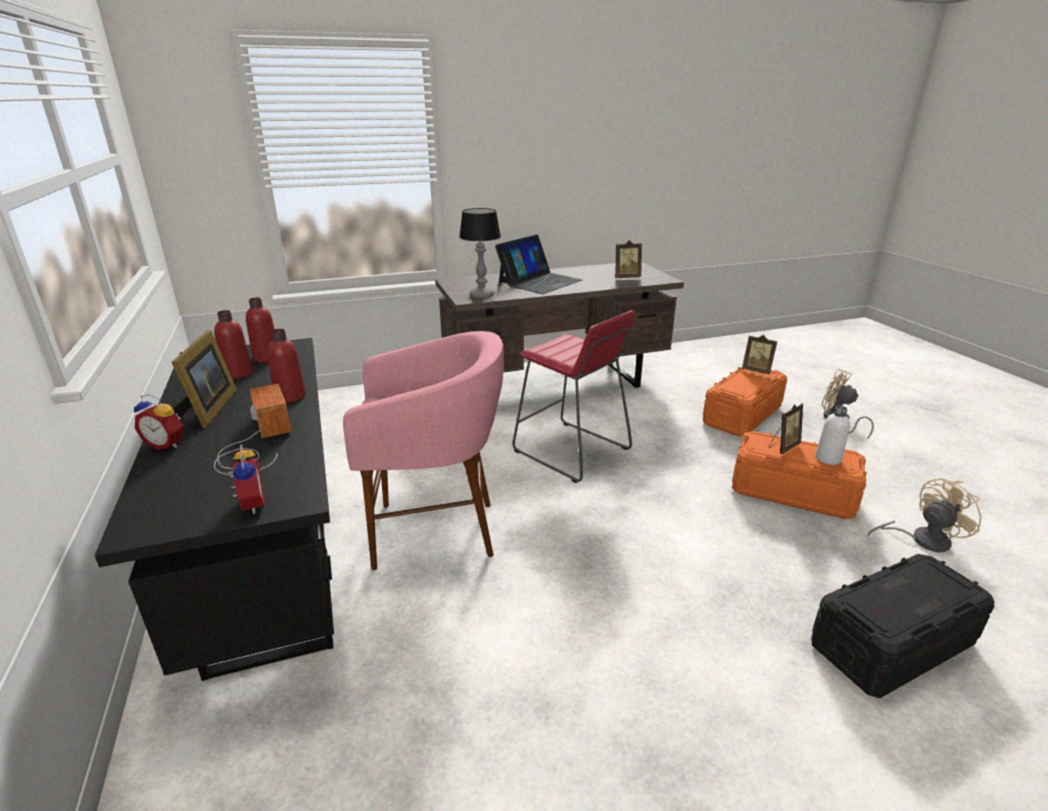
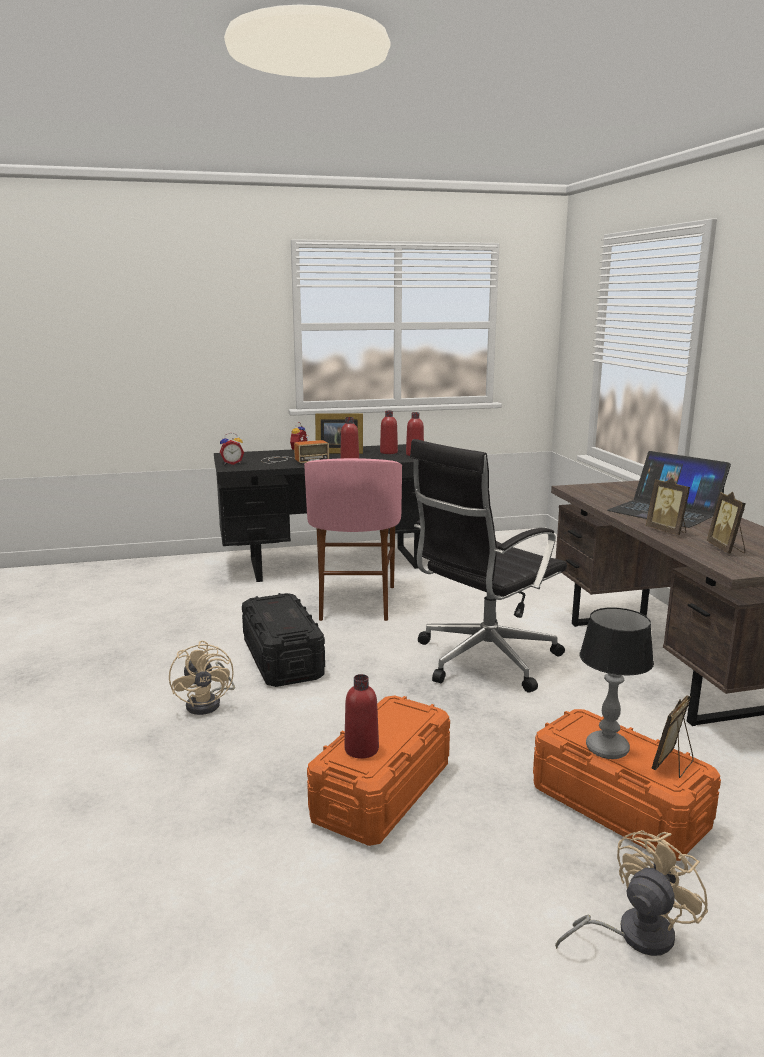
camera: 95 degrees right, 10 degrees down
(481, 296) = (587, 492): table lamp -> table lamp (606, 748)
(571, 451) = (483, 660): red stool -> black office chair
(783, 447) = (396, 723): picture frame -> picture frame (667, 531)
(828, 458) = (361, 749): white bottle -> red bottle
(890, 644) = (128, 776): black storage box -> black storage box (282, 658)
(921, 540) = (252, 874): beige fan -> beige fan (209, 703)

